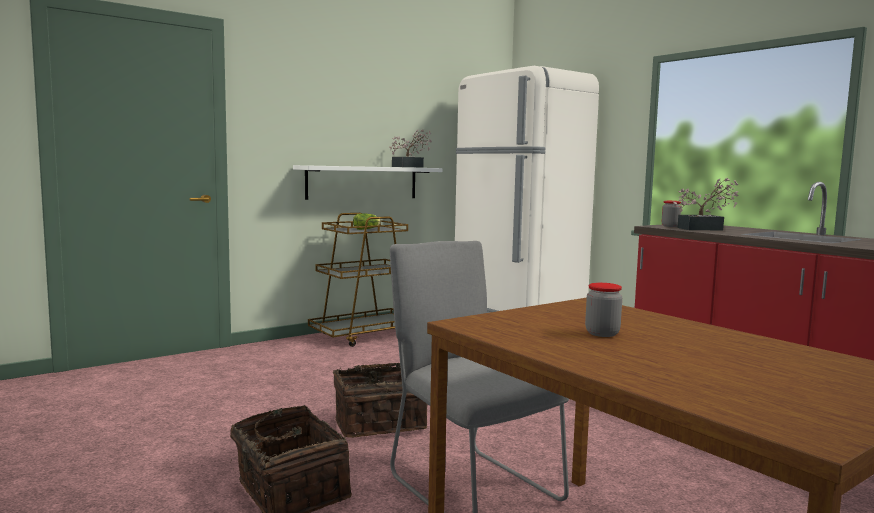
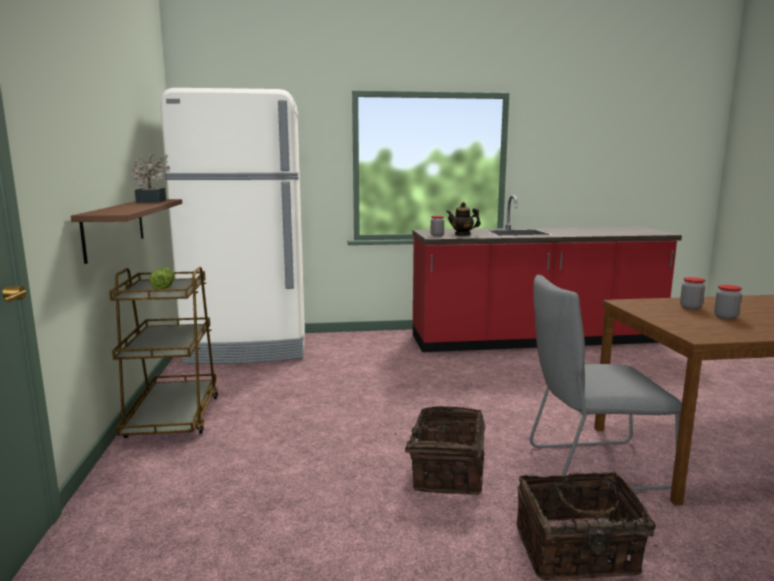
camera: 60 degrees left, 5 degrees up
(362, 182) = (115, 227): white shelf -> brown shelf
(627, 322) = (690, 307): none -> jar
(705, 229) = (462, 234): potted plant -> teapot

